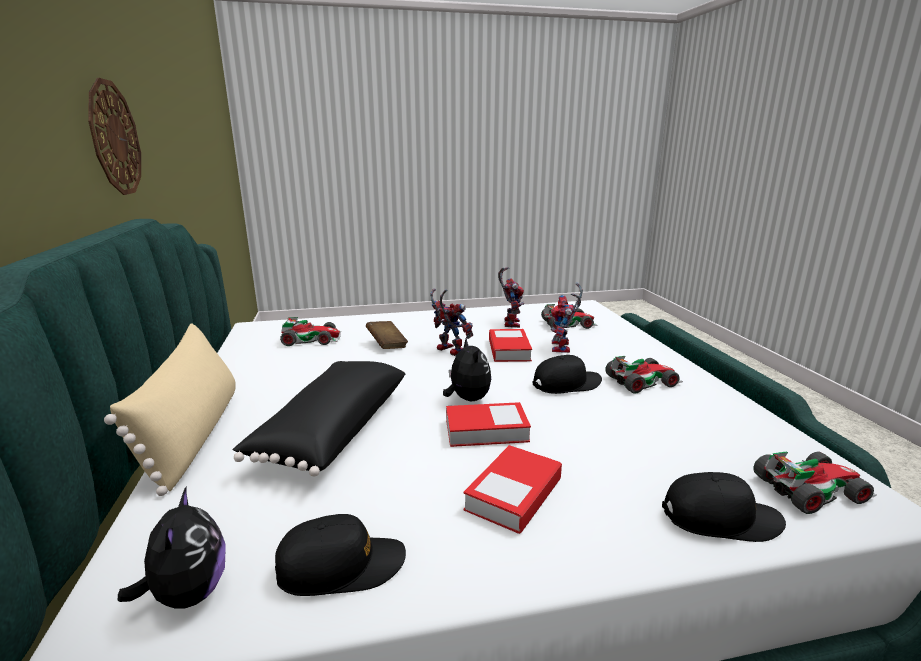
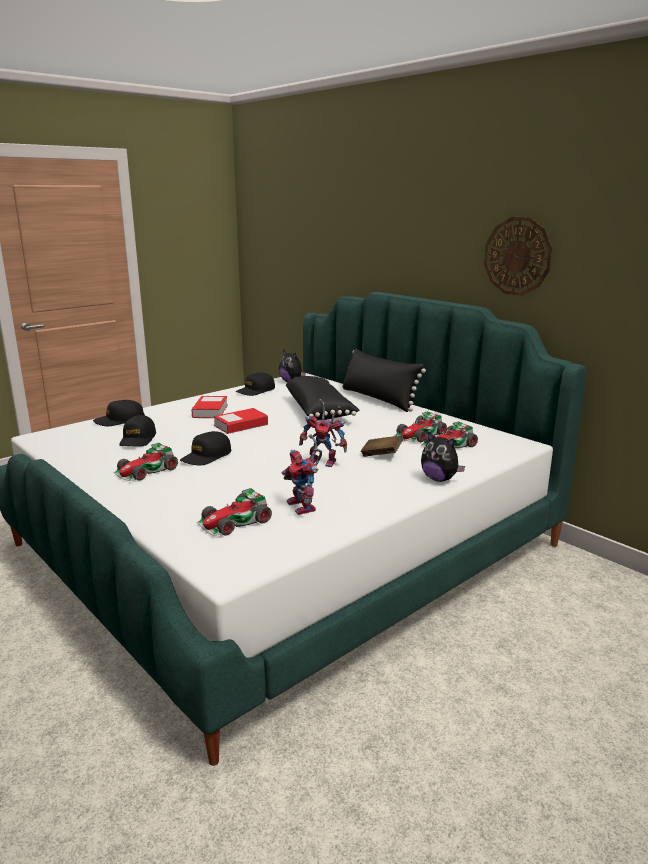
camera: 150 degrees right, 0 degrees up
(194, 434) = (378, 399): beige pillow -> black pillow
(467, 399) = (267, 435): plush toy -> plush toy (439, 479)
(509, 350) = (273, 473): book -> none
(563, 348) = (224, 486): toy robot -> none
(664, 441) = (138, 439): none -> black cap
(811, 488) = (67, 436): toy car -> toy car (420, 435)

